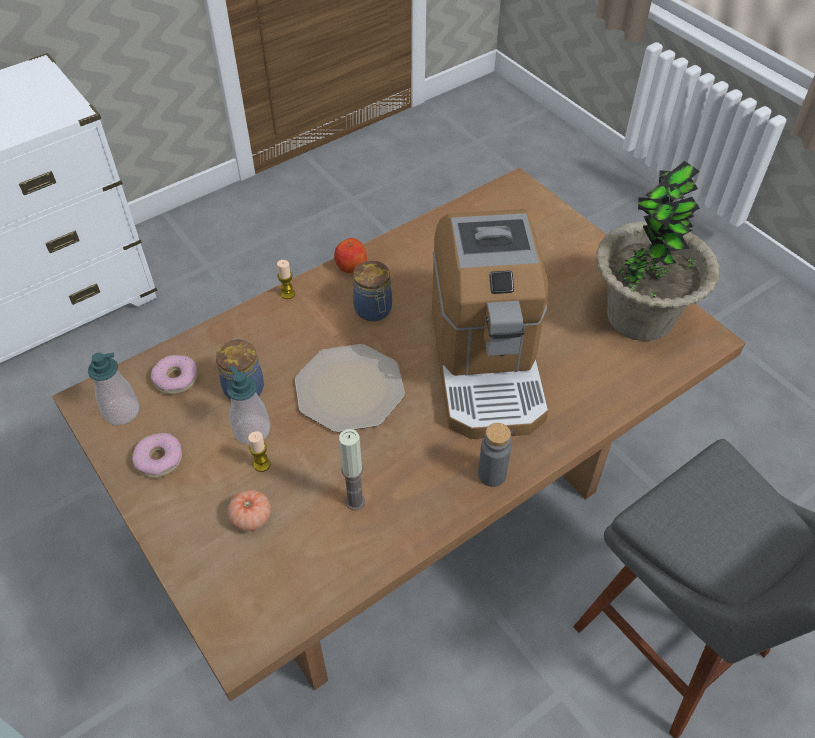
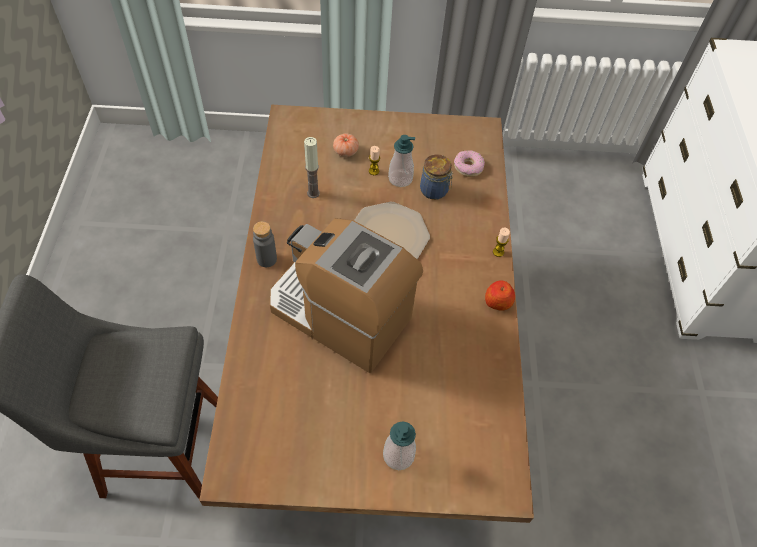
camera: 125 degrees right, 5 degrees up
(121, 411) = (463, 137): soap dispenser -> soap dispenser (398, 455)
(159, 459) = (416, 136): donut -> none
(374, 311) = (442, 287): jar -> none
(640, 316) = (290, 447): potted plant -> none

